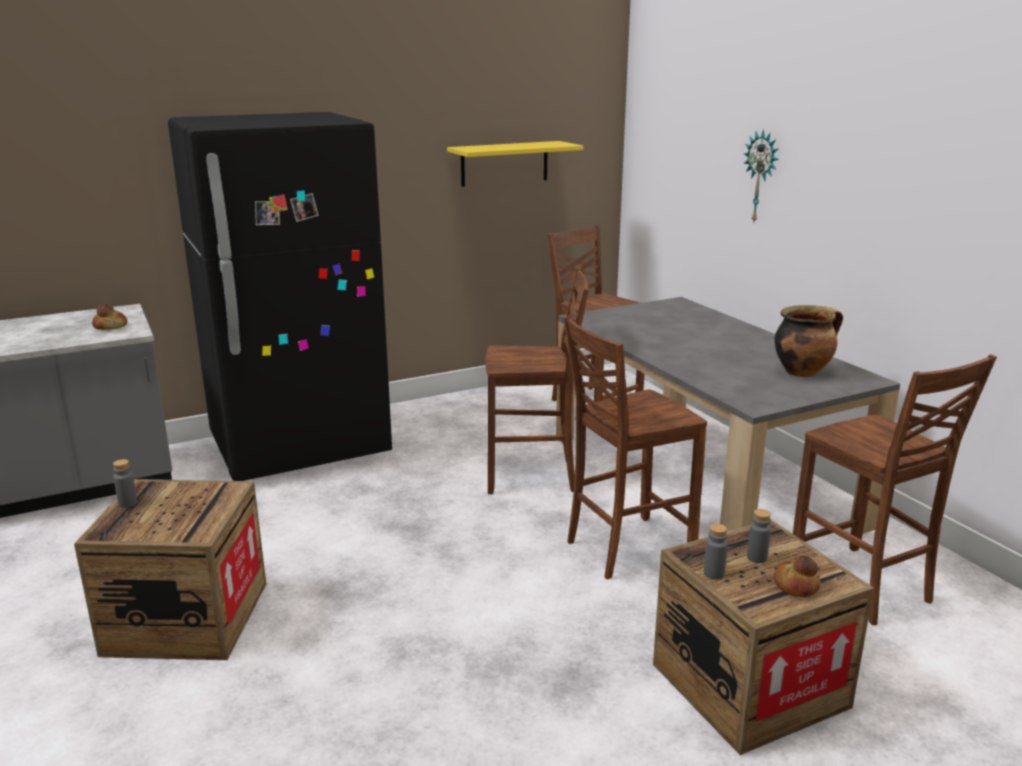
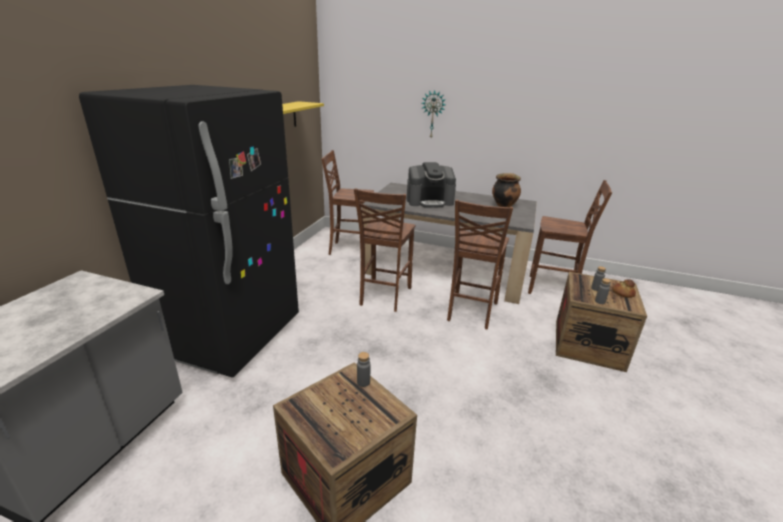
camera: 45 degrees left, 5 degrees up
(111, 326) = (102, 296): bread -> none
(128, 503) = (307, 423): grey bottle -> grey bottle (363, 382)
(533, 477) = (384, 296): brown chair -> brown chair turned 150 degrees clockwise
(674, 335) = (430, 201): none -> coffee machine

